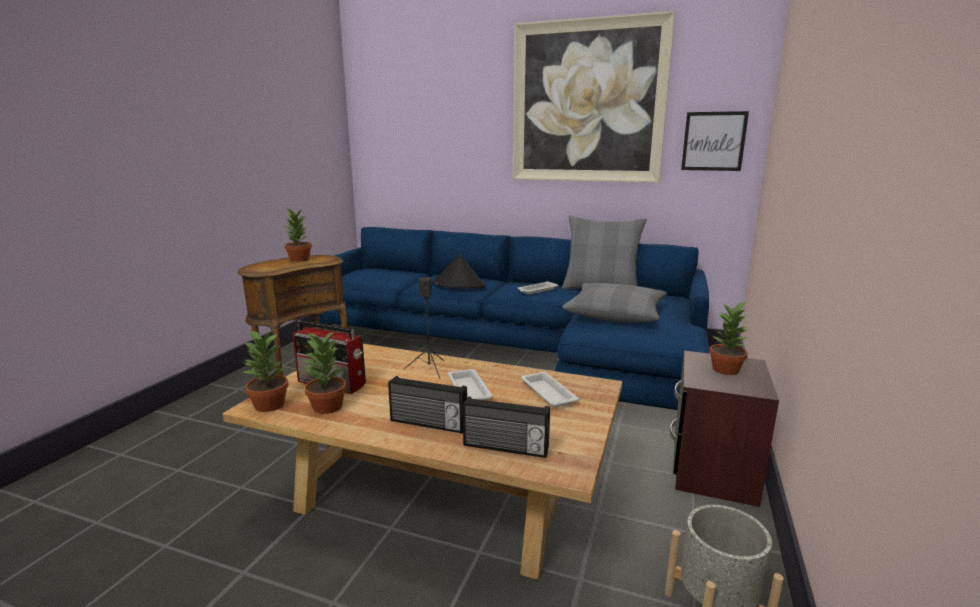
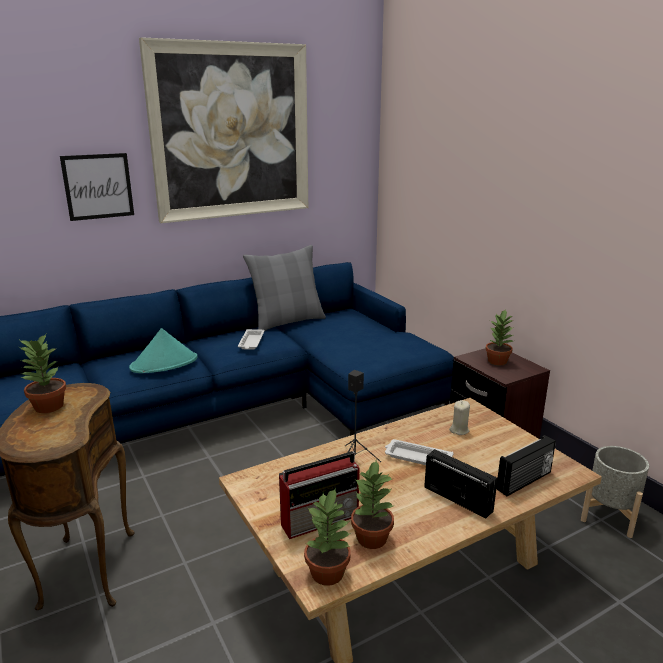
camera: 50 degrees left, 5 degrees up
(428, 424) = (458, 498): radio -> radio turned 105 degrees counterclockwise
(459, 284) = (164, 363): black hat -> turquoise hat
(547, 393) = (459, 430): white tray -> beige candle
(615, 313) = (350, 342): grey pillow -> none
(713, 141) = (343, 165): picture -> picture (98, 186)

